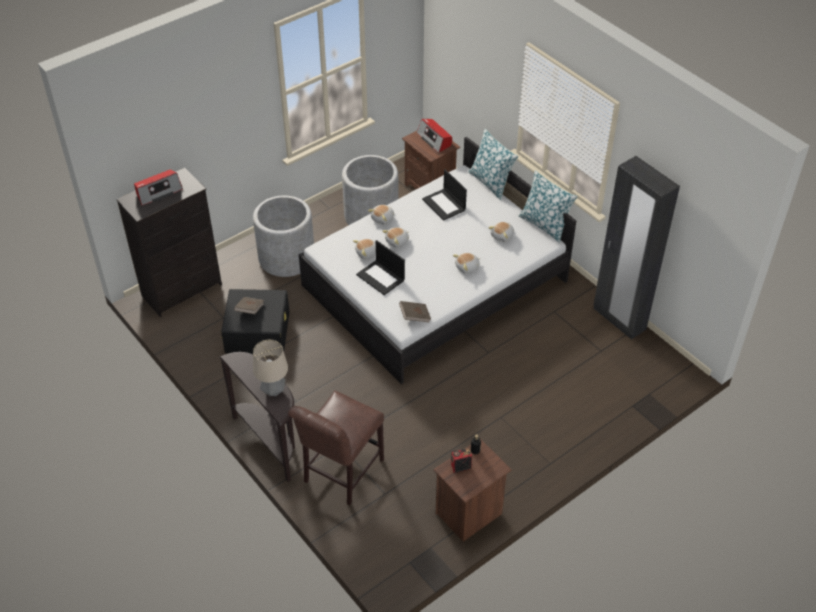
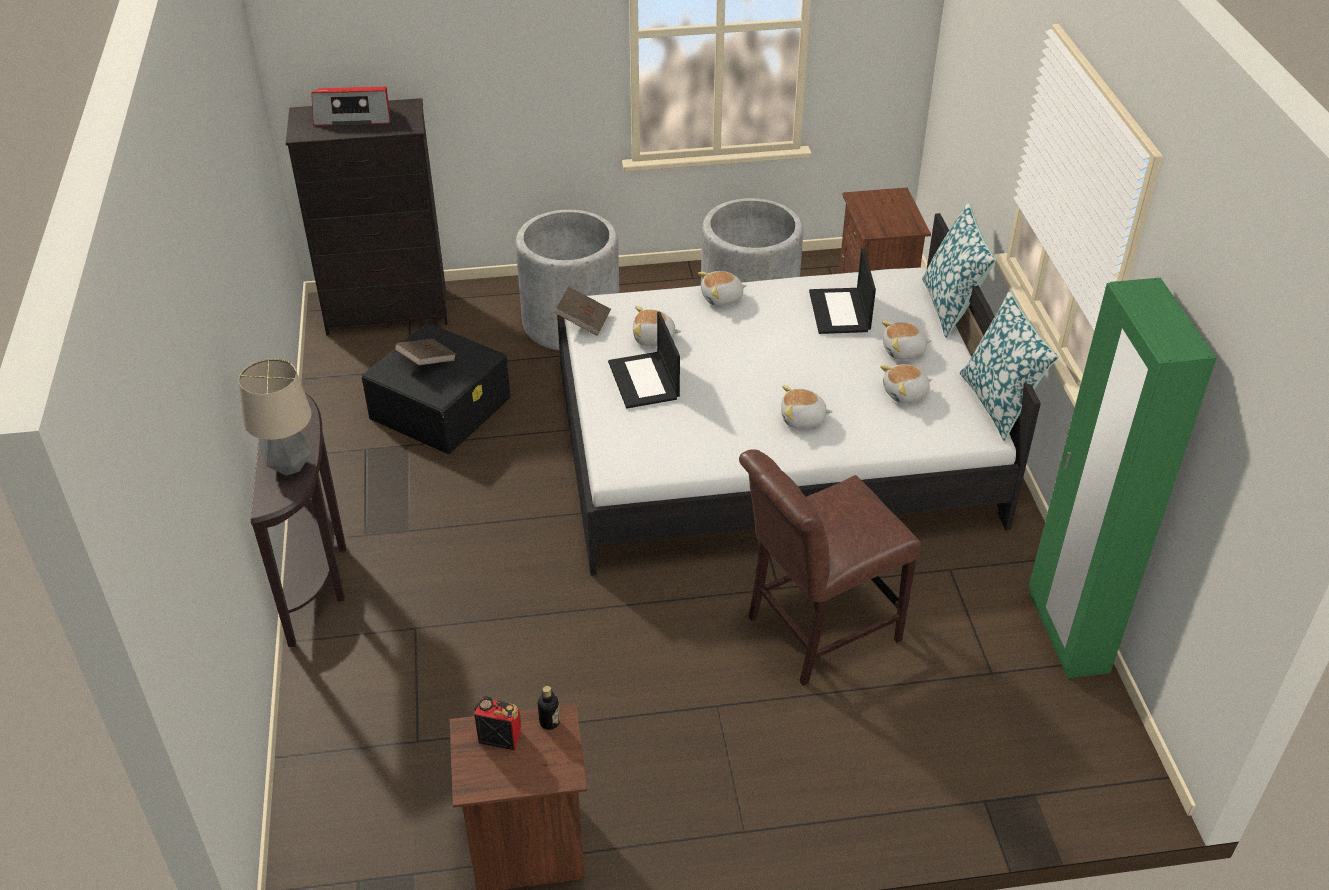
camera: 30 degrees right, 5 degrees down
(340, 473) = (377, 673): brown chair -> brown chair (815, 631)
(397, 242) = (717, 339): plush toy -> plush toy (904, 351)
(415, 316) = (649, 460): brown book -> brown book (583, 321)
(434, 139) = (895, 211): radio -> none
(619, 319) = (1066, 633): black wardrobe -> green wardrobe

